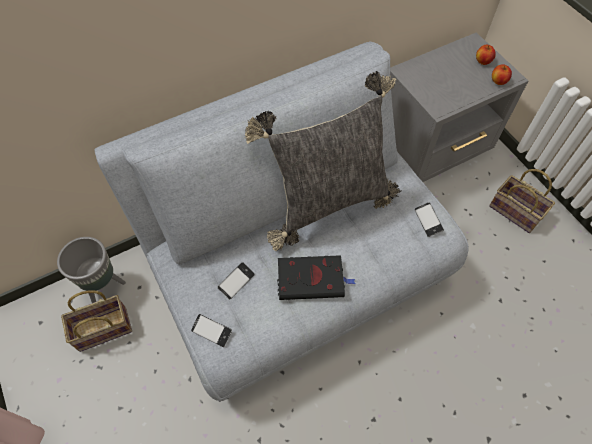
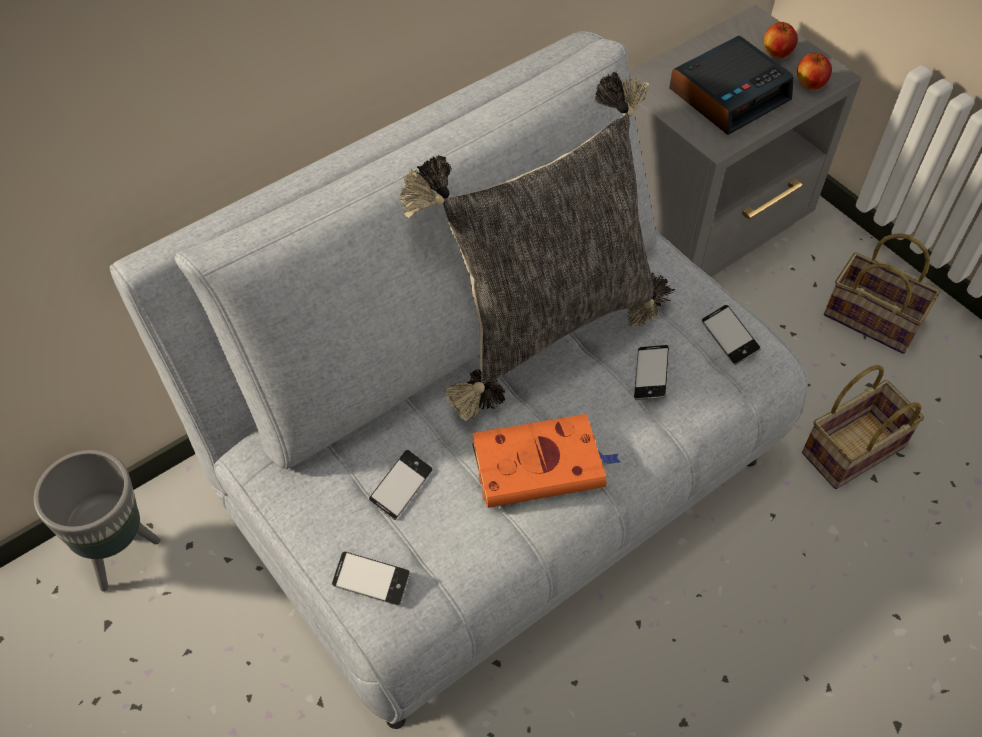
camera: 10 degrees left, 5 degrees down
(102, 331) = (129, 637): basket -> basket (852, 453)
(312, 279) = (541, 465): black book -> orange book
(380, 237) = (651, 375): none -> phone
(451, 83) = (729, 94): none -> alarm clock

